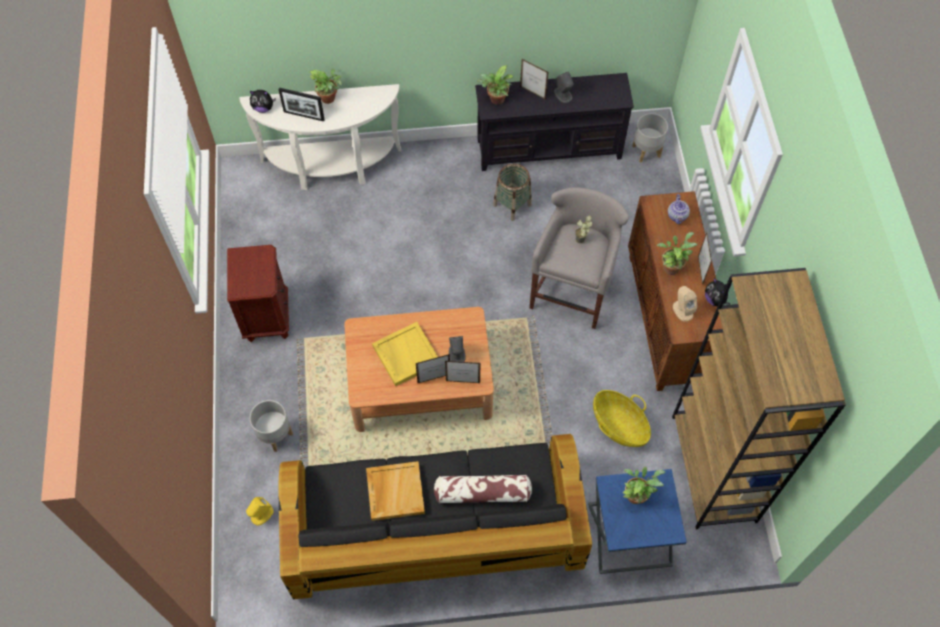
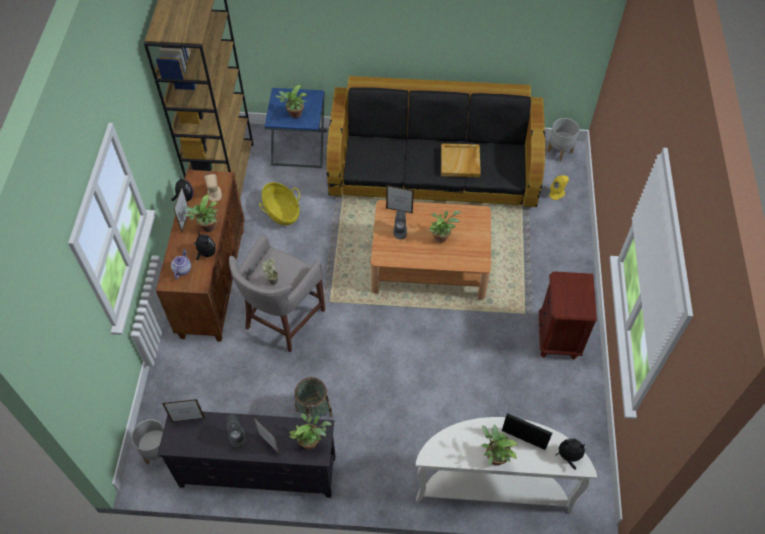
camera: 170 degrees left, 5 degrees down
(275, 435) = (548, 242): grey planter -> grey planter (559, 151)
(405, 355) = (441, 236): yellow tray -> potted plant
(434, 379) = (421, 216): picture frame -> picture frame (188, 420)
(482, 493) = (398, 154): pillow -> none
(660, 237) = (206, 253): none -> plush toy

